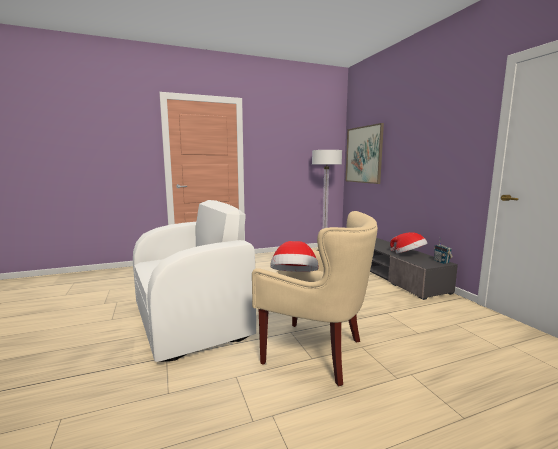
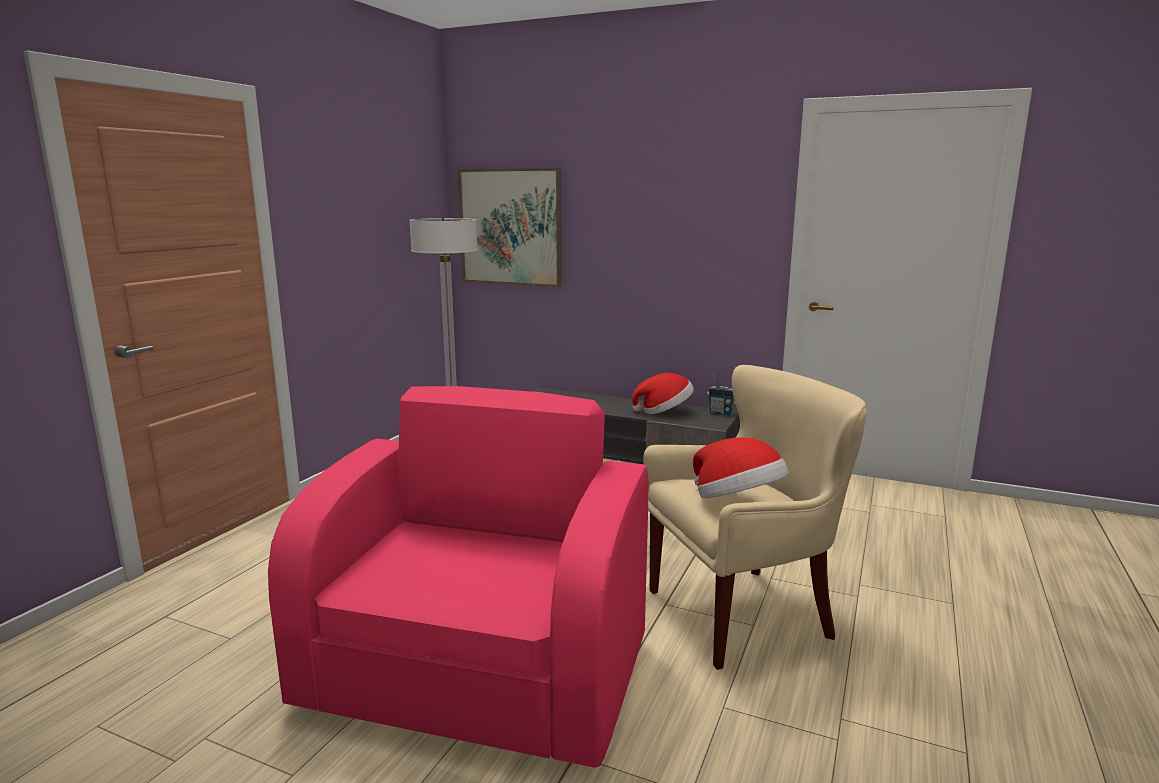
camera: 45 degrees left, 5 degrees up
(191, 320) = (479, 672): white armchair -> pink armchair

